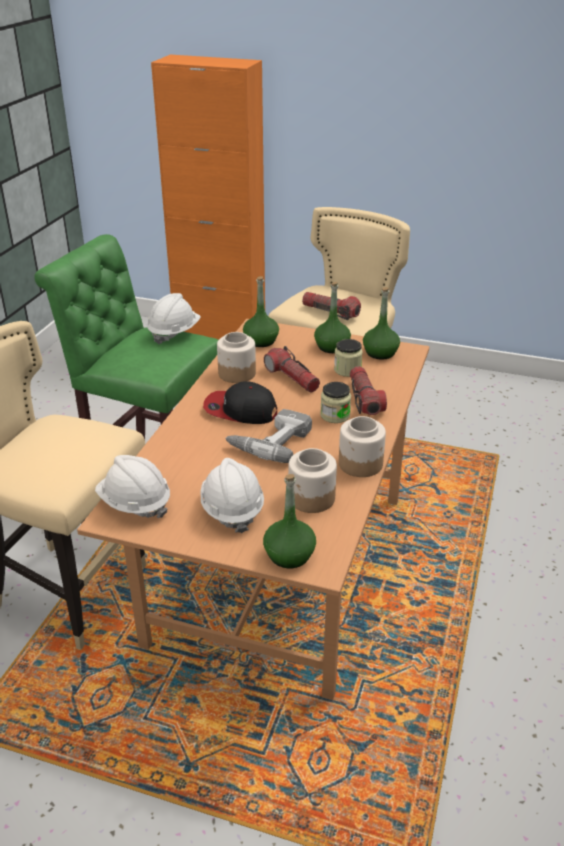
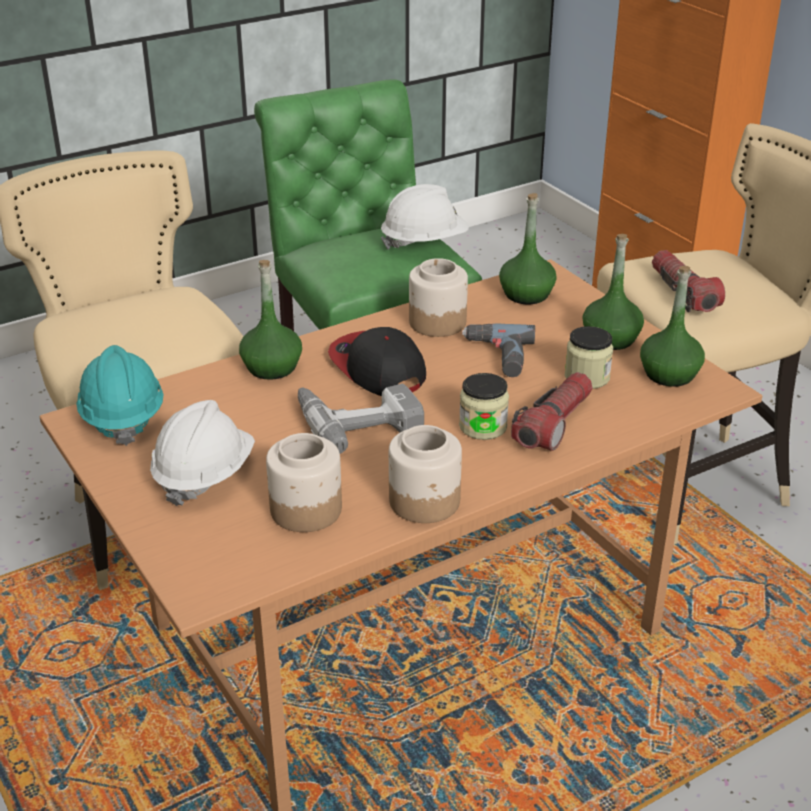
camera: 40 degrees right, 0 degrees up
(134, 504) = (122, 417): white hard hat -> turquoise hard hat
(289, 555) = (188, 558): green bottle -> green bottle (271, 367)
(292, 378) = (497, 356): flashlight -> power drill

